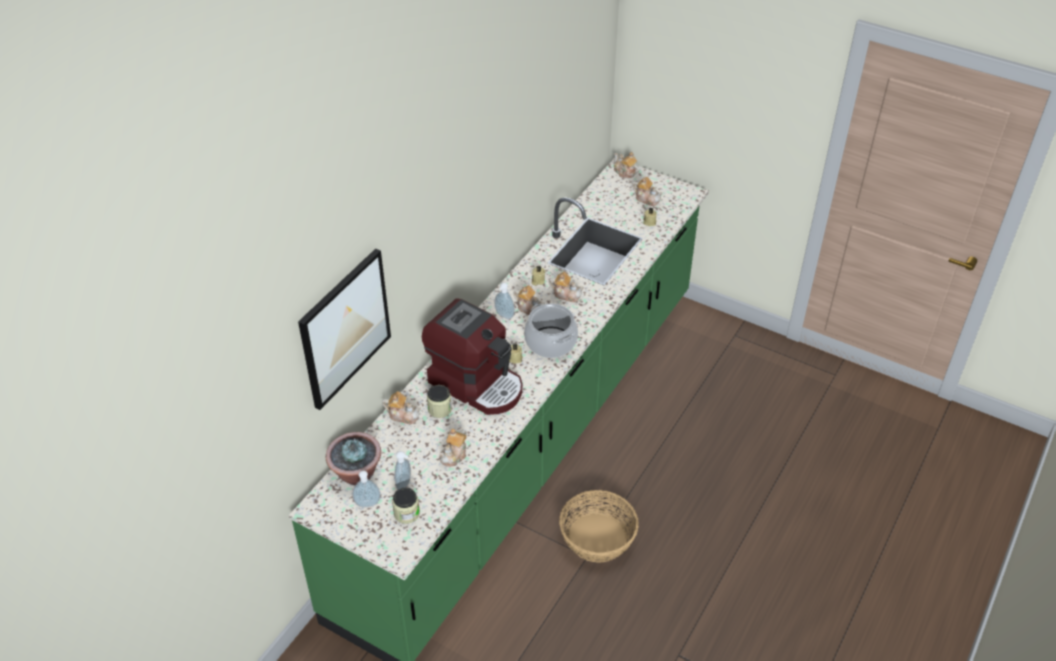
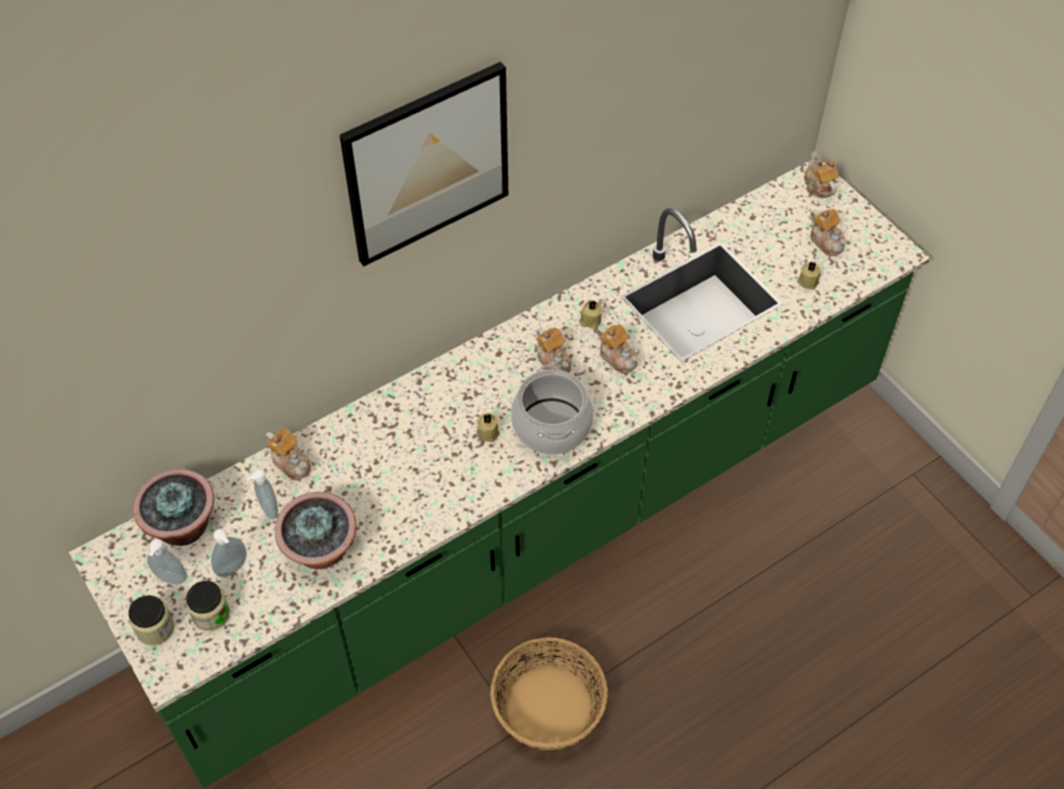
camera: 25 degrees right, 10 degrees up
(345, 328) = (186, 335): picture -> picture (427, 164)
(440, 409) = (343, 472): jar -> jar (155, 628)
(454, 455) = (321, 551): teapot -> potted plant
(477, 383) = (415, 452): coffee machine -> none
(504, 316) = (511, 359): soap dispenser -> soap dispenser (268, 510)

